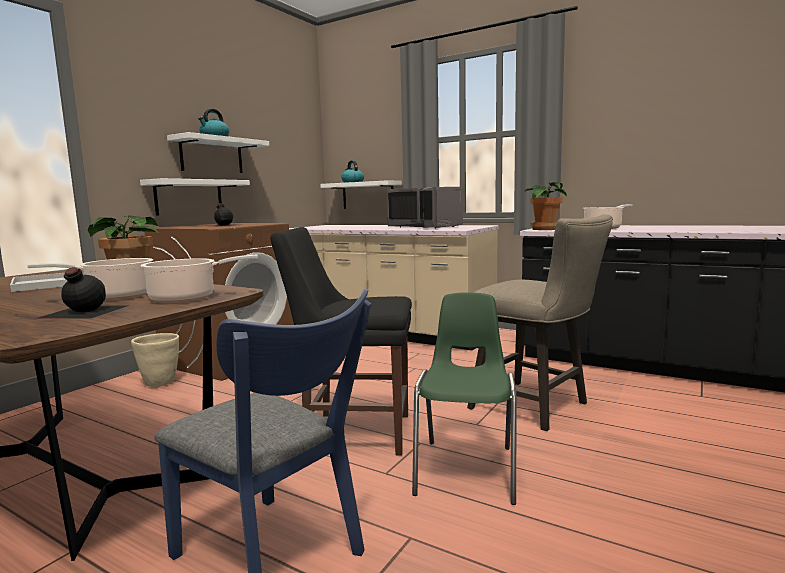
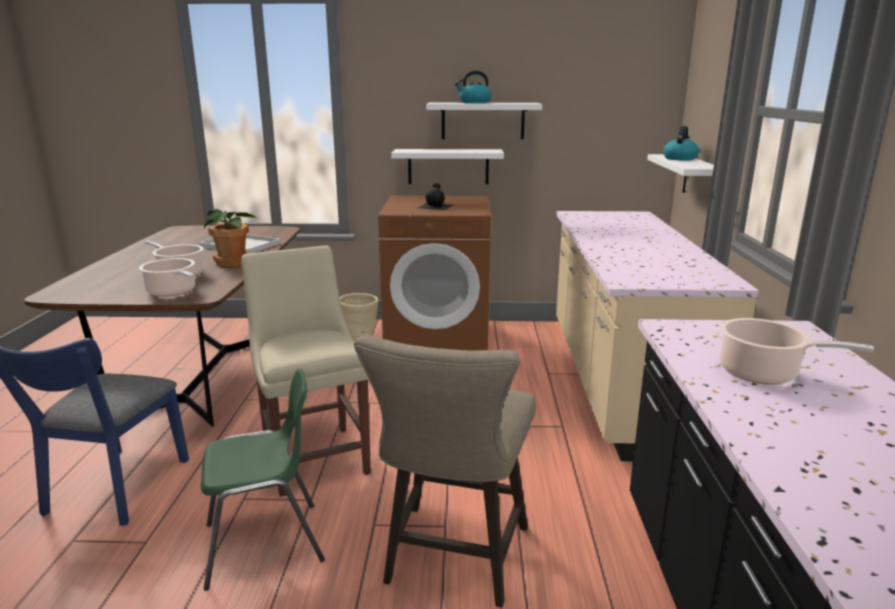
camera: 60 degrees right, 10 degrees up
(82, 311) = (124, 283): black bottle -> none
(353, 432) = (314, 456): black chair -> beige chair
(426, 227) = (648, 260): grey microwave -> none
(544, 229) = (682, 331): potted plant -> none

